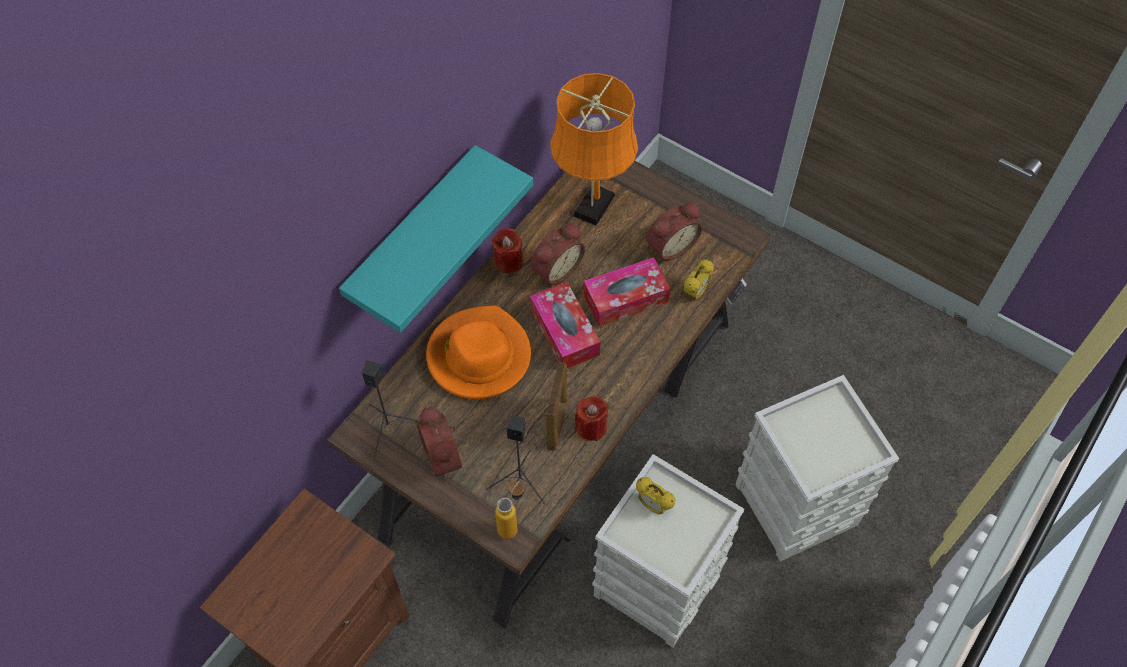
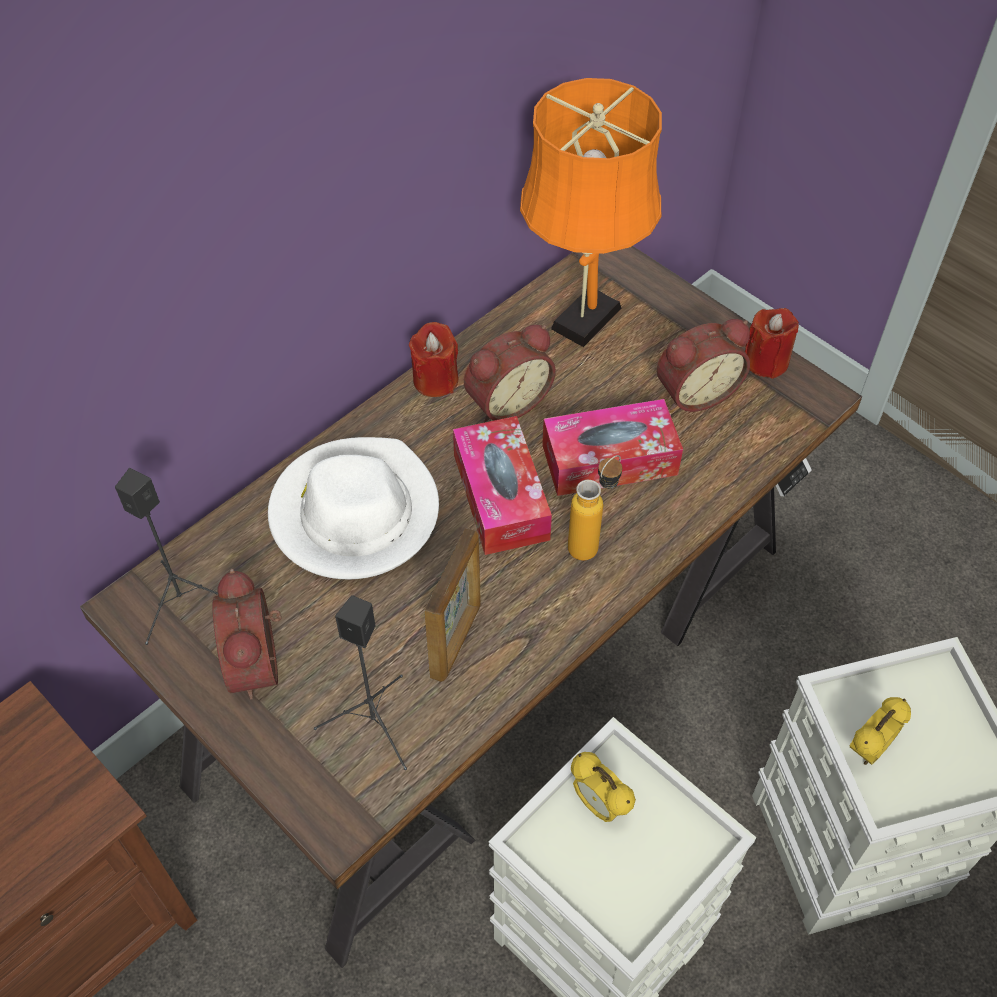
camera: 10 degrees right, 5 degrees down
(413, 236) = (259, 286): turquoise shelf -> none
(478, 356) = (354, 513): orange hat -> white hat
(512, 524) = (343, 795): bottle -> bottle (591, 541)
(591, 427) = (513, 653): red candle -> red candle (766, 361)
(695, 292) = (725, 466): alarm clock -> alarm clock (868, 750)

